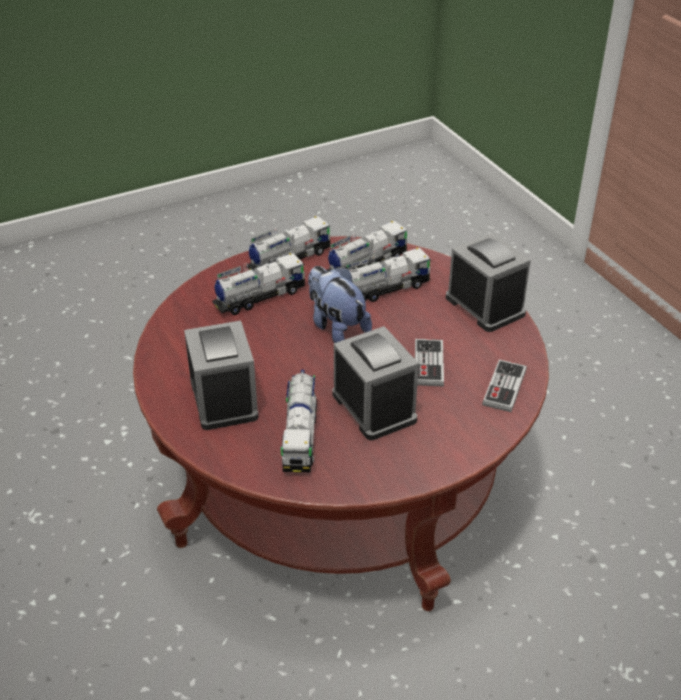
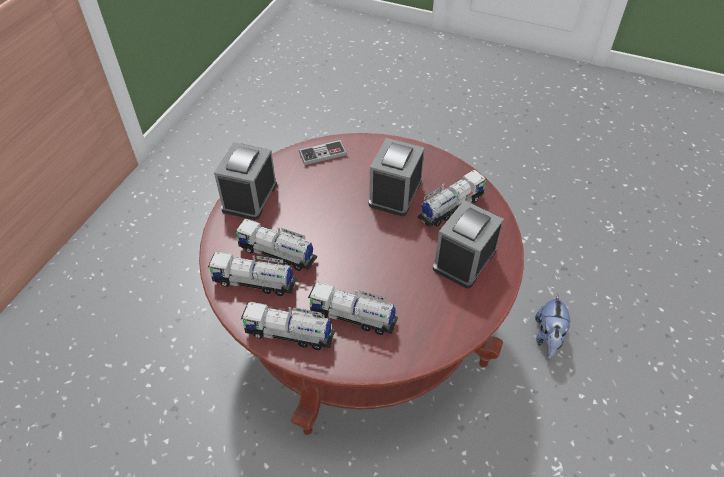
camera: 130 degrees left, 10 degrees up
(336, 327) = (343, 252): plush toy -> plush toy (548, 337)
(429, 364) = (334, 191): game controller -> none

